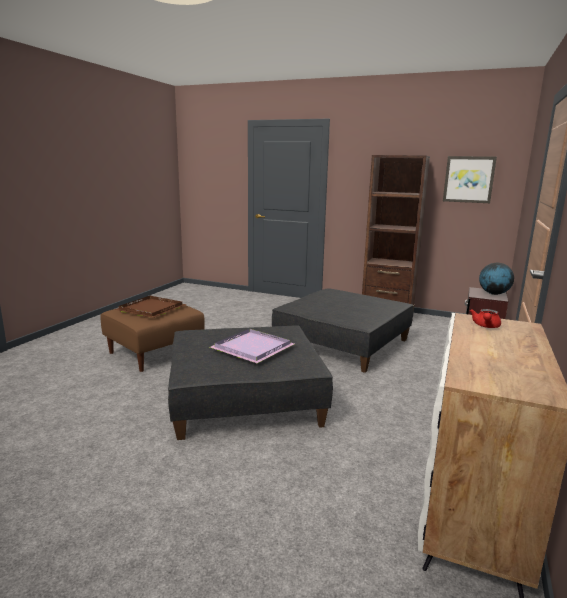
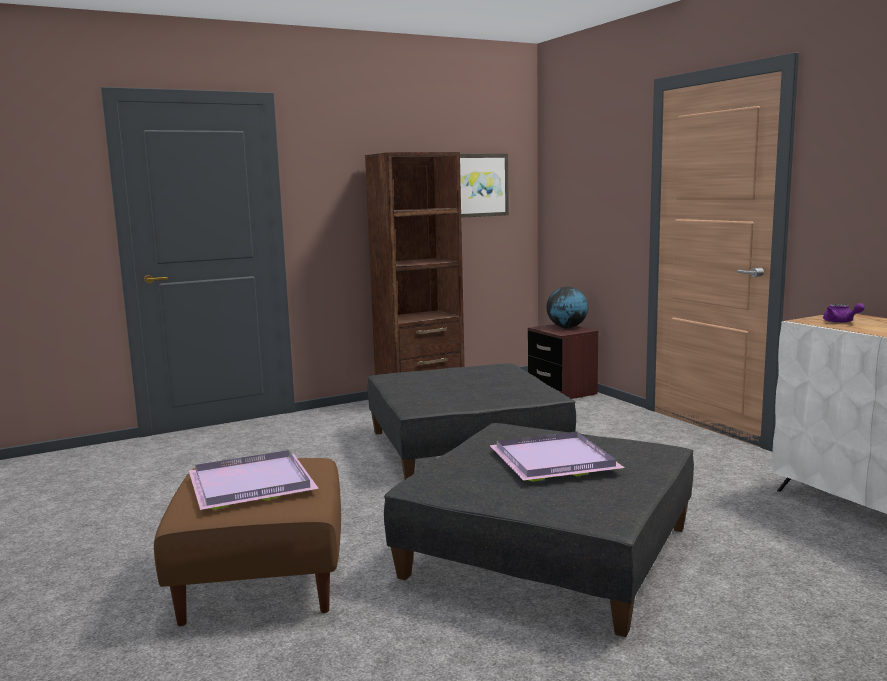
camera: 50 degrees left, 5 degrees down
(152, 309) = (253, 483): brown tray -> purple tray
(485, 326) = (841, 322): red teapot -> purple teapot

